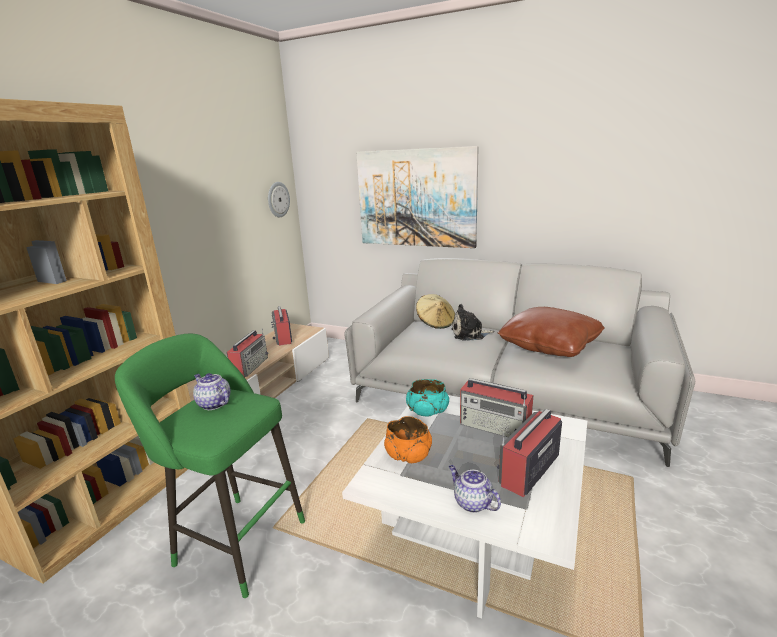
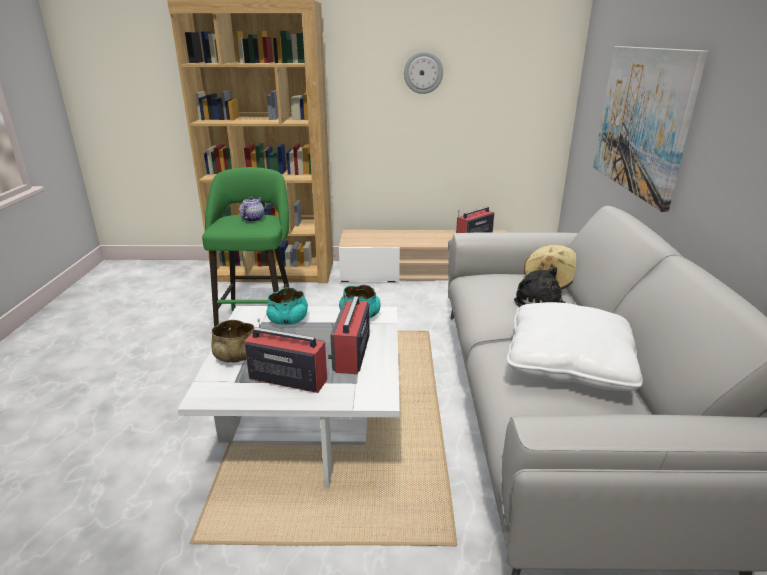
camera: 65 degrees right, 5 degrees up
(250, 366) = (409, 241): radio -> none
(278, 199) = (540, 95): wall clock -> wall clock (423, 72)
(408, 455) = (288, 320): orange bowl -> turquoise bowl
(472, 502) = (236, 356): teapot -> beige bowl
(549, 345) = (568, 364): brown pillow -> white pillow

